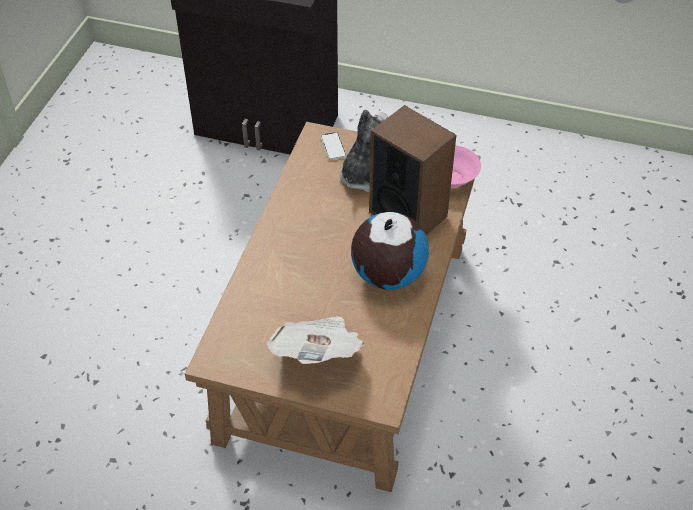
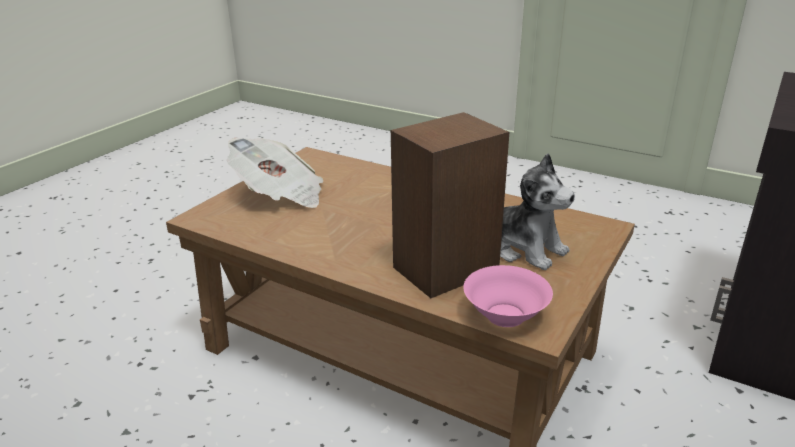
camera: 105 degrees right, 20 degrees down
(333, 146) = (583, 235): phone -> none
(387, 275) = (352, 241): globe -> none

